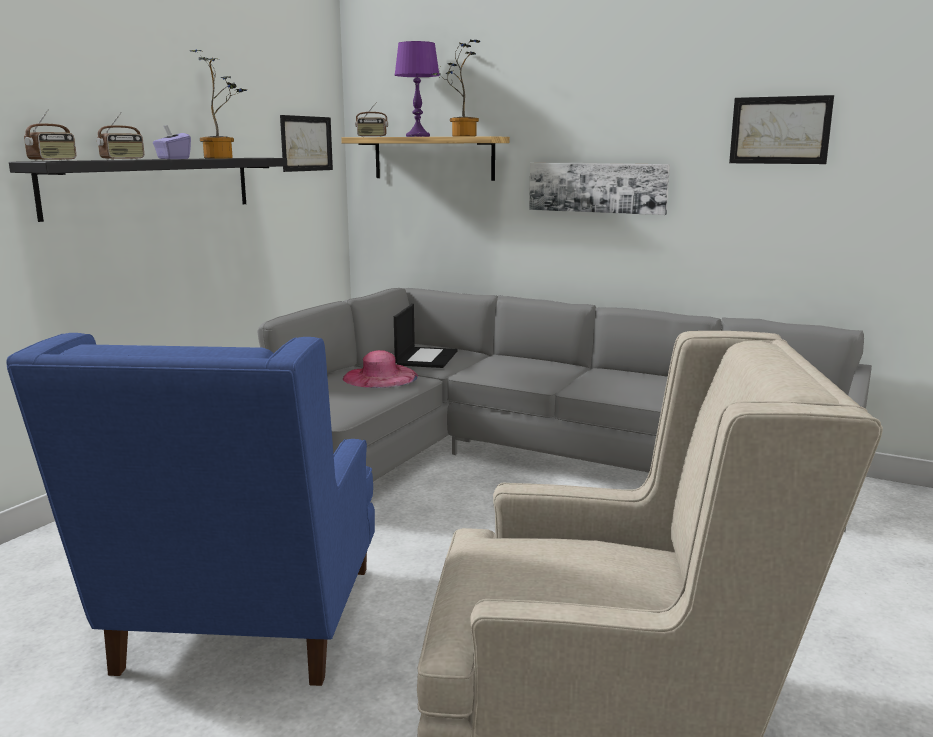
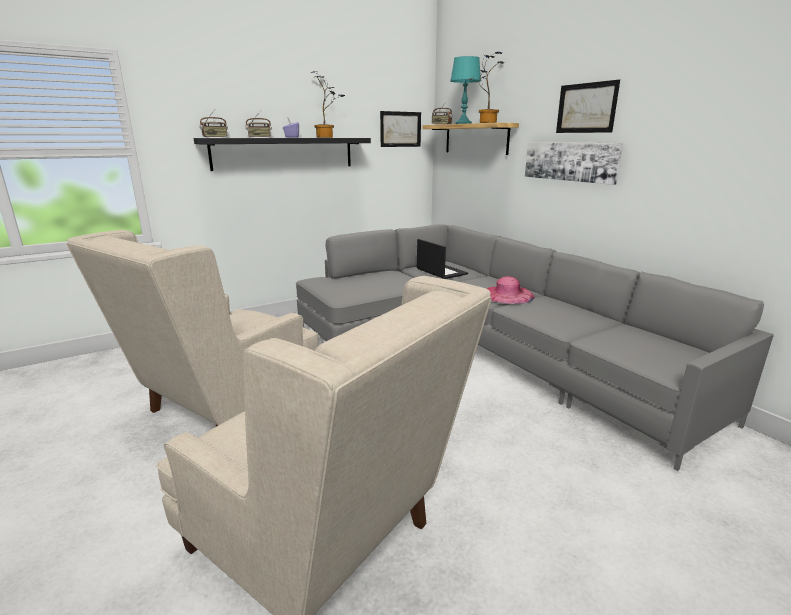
camera: 30 degrees right, 5 degrees up
(243, 631) = (223, 408): blue armchair -> beige armchair
(380, 377) = (396, 279): pink hat -> pink hat (507, 295)
(418, 136) = (463, 123): purple table lamp -> turquoise table lamp
(426, 358) = (441, 271): laptop -> laptop turned 75 degrees counterclockwise
(780, 130) = (717, 112): picture -> picture (586, 108)

